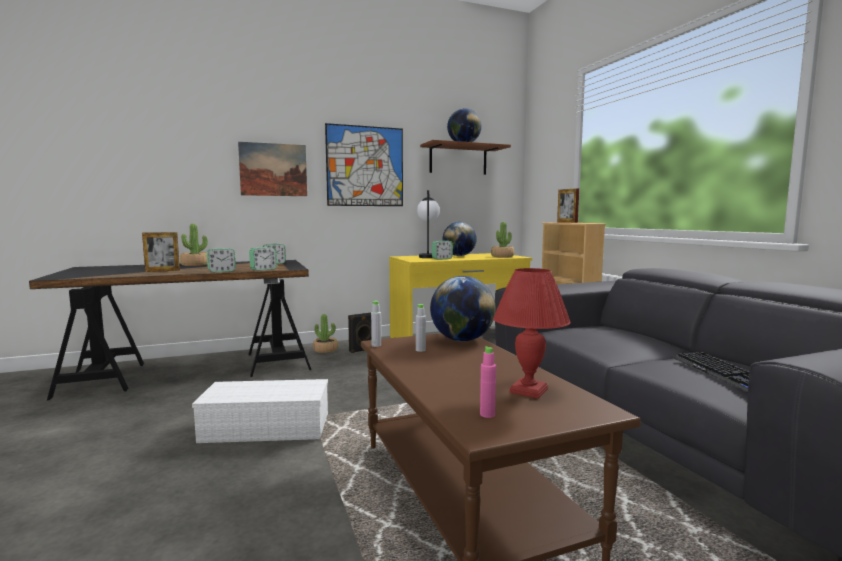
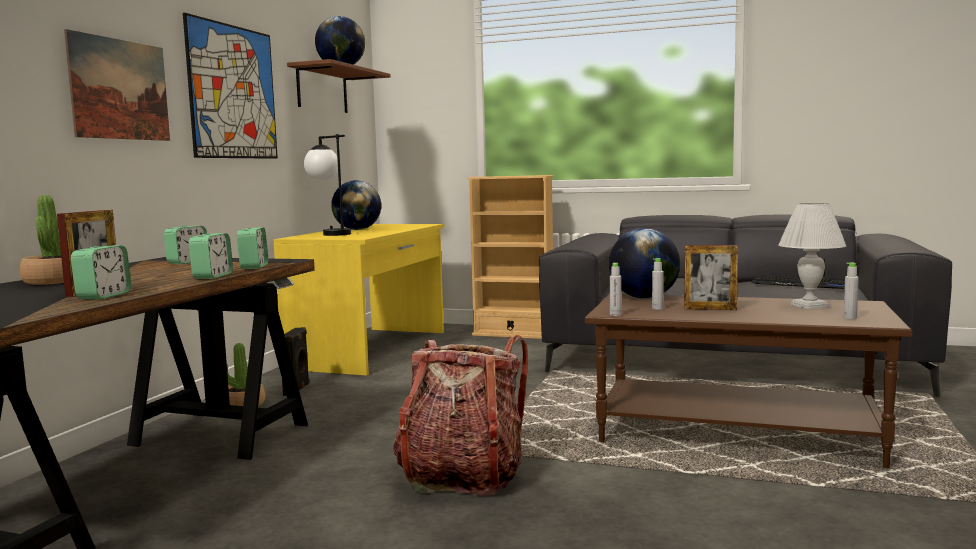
camera: 50 degrees left, 0 degrees up
(268, 427) = (462, 476): white storage box -> backpack
(442, 259) = (368, 233): alarm clock -> alarm clock (104, 296)
(487, 414) = (850, 318): pink bottle -> grey bottle
(502, 256) = (410, 225): potted plant -> none
(529, 390) = (810, 306): red table lamp -> white table lamp
(567, 222) = (504, 175): picture frame -> picture frame (710, 309)

